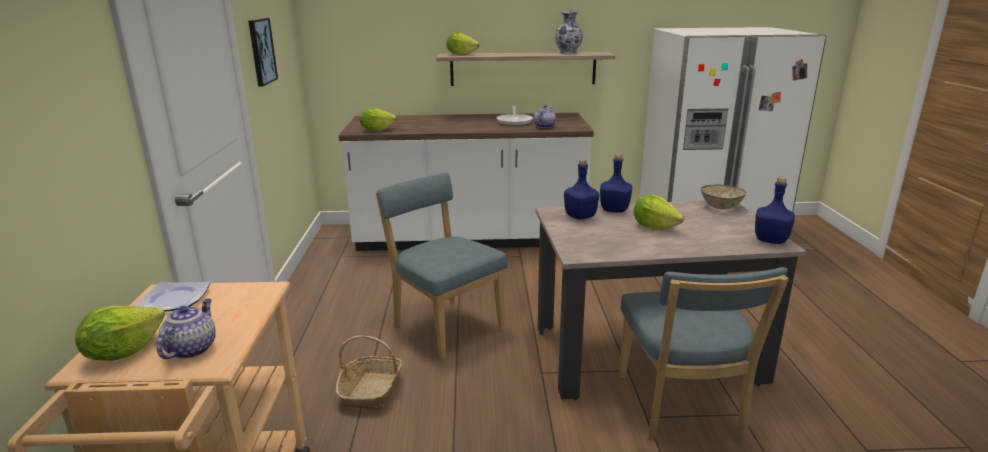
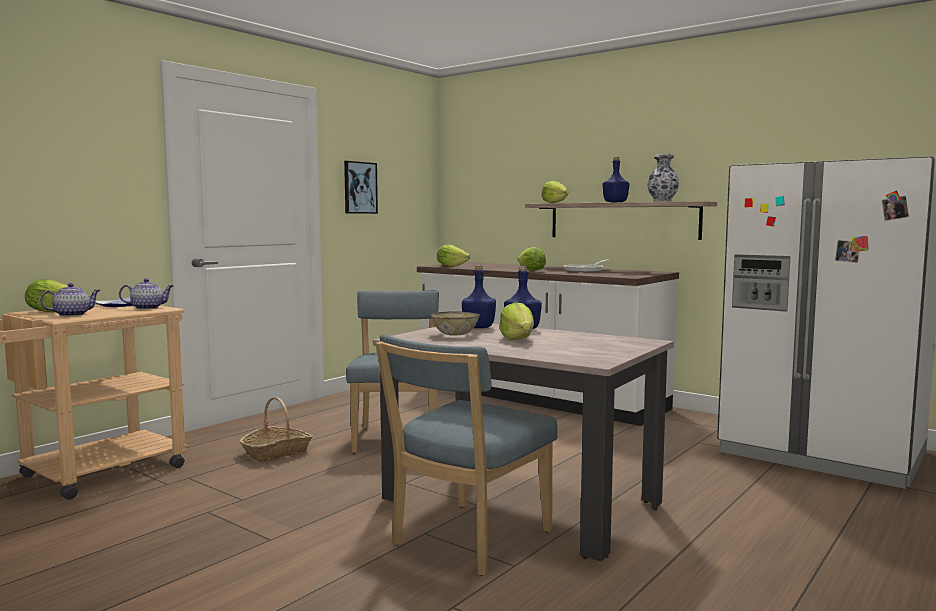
camera: 40 degrees right, 15 degrees down
(477, 129) = (531, 271): none -> lettuce
(544, 126) = (599, 274): teapot -> teapot (148, 308)
(720, 207) = (635, 341): bowl -> bowl (455, 334)
(770, 240) = (597, 359): blue bottle -> blue bottle (615, 202)

